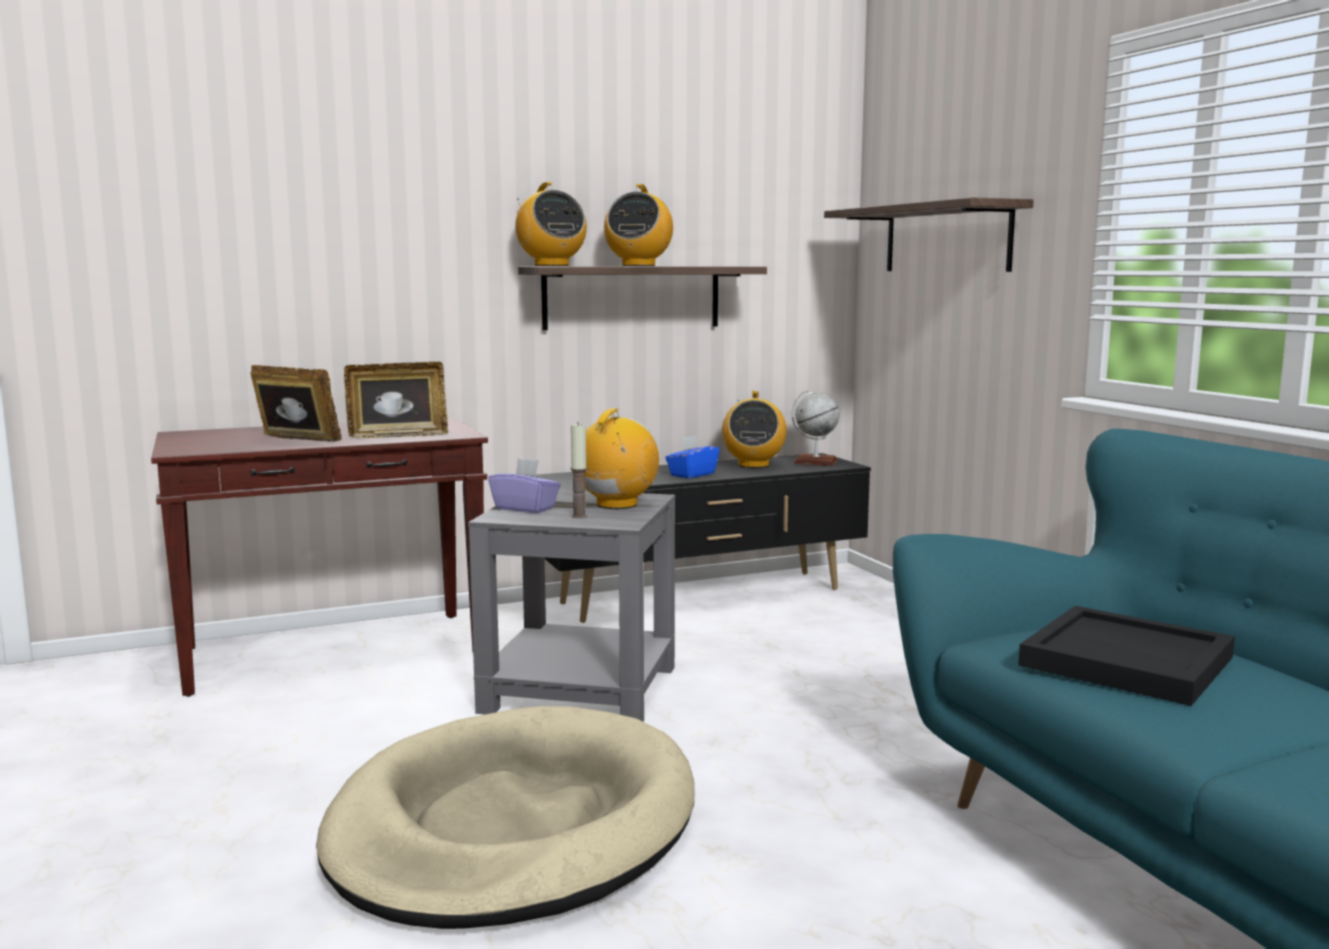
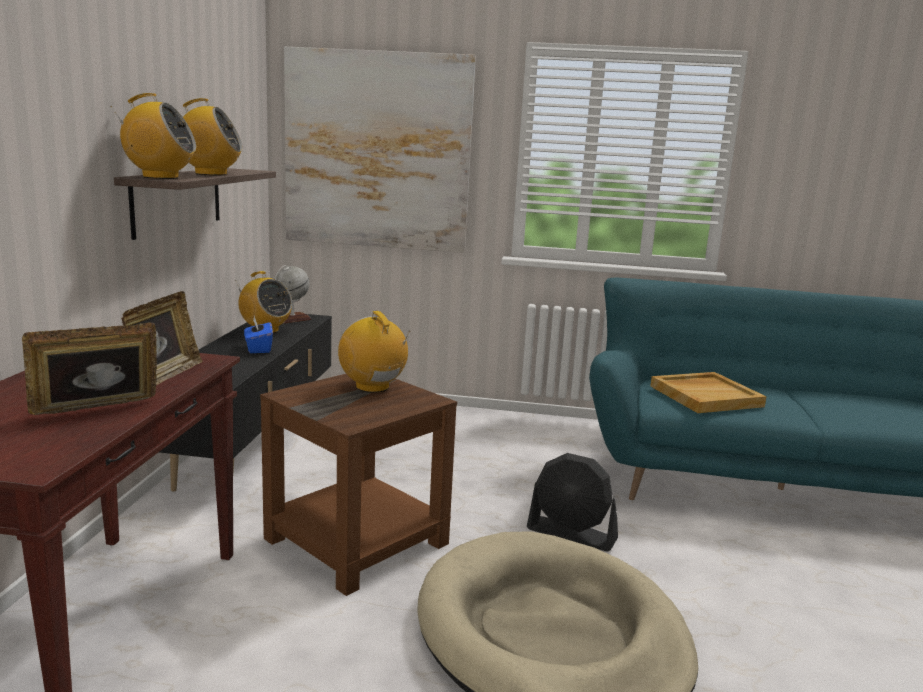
camera: 60 degrees left, 5 degrees up
(525, 508) = (336, 410): purple tissue box -> none
(577, 689) = (356, 542): grey side table -> brown side table
(579, 516) = (390, 404): candle -> none
(638, 266) = (210, 174): radio -> radio turned 45 degrees counterclockwise
(775, 787) = (572, 534): none -> black fan
(946, 238) = (377, 151): shelf -> picture
(1128, 661) = (706, 396): black tray -> beige tray

